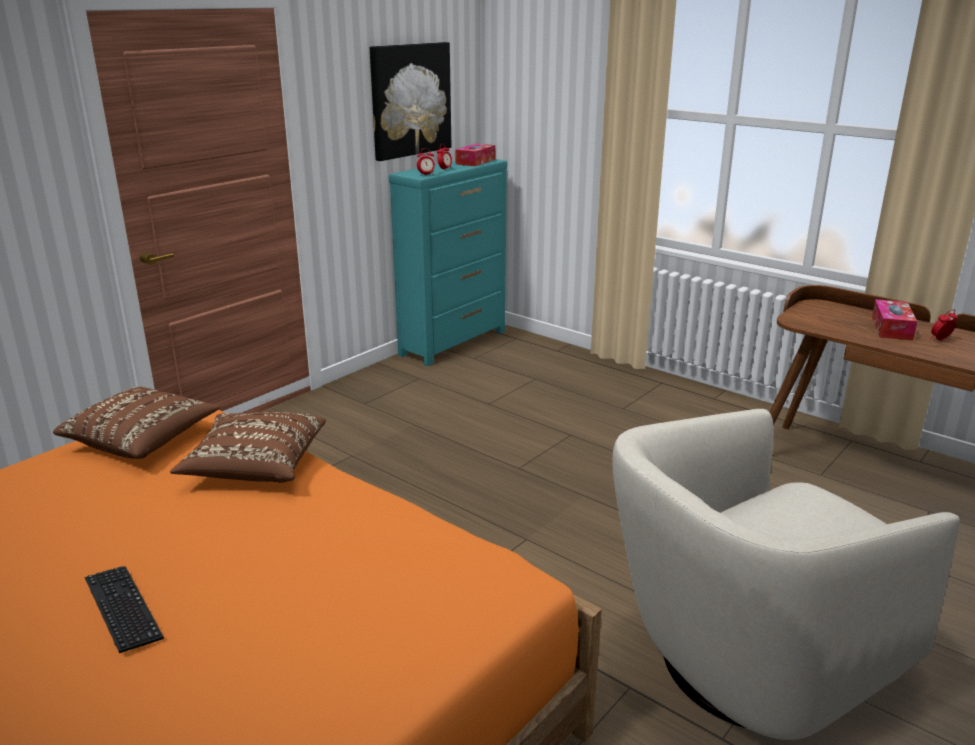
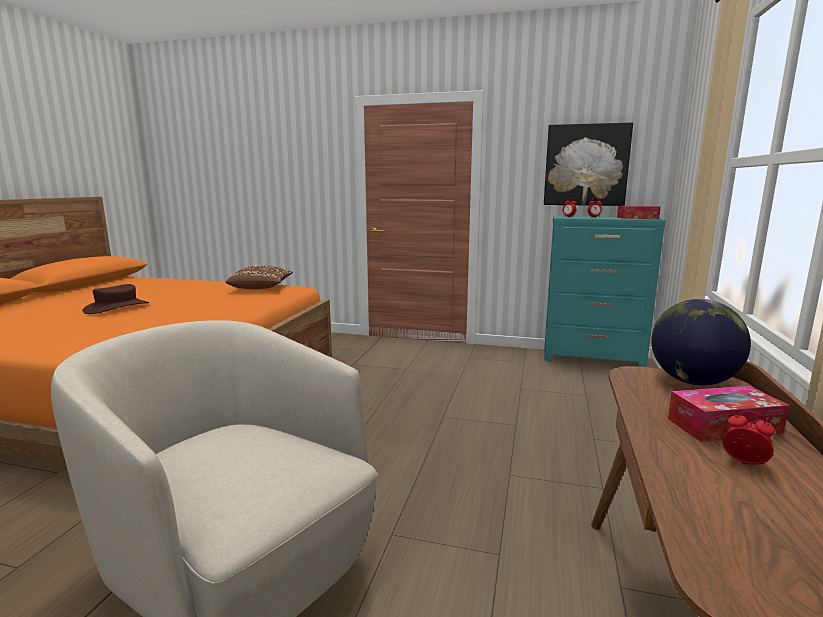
camera: 65 degrees right, 10 degrees down
(123, 610) = (117, 307): keyboard -> brown hat
(255, 466) = (242, 303): brown pillow -> none
(817, 311) = (692, 382): none -> globe

